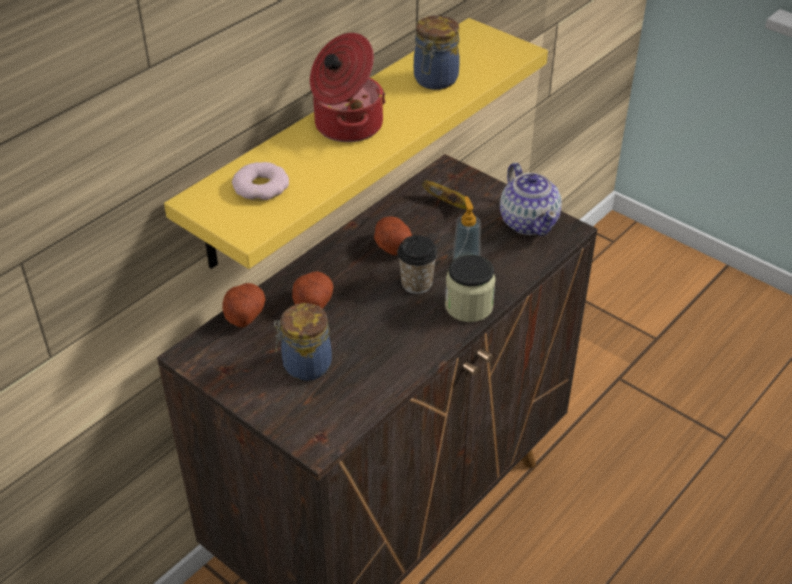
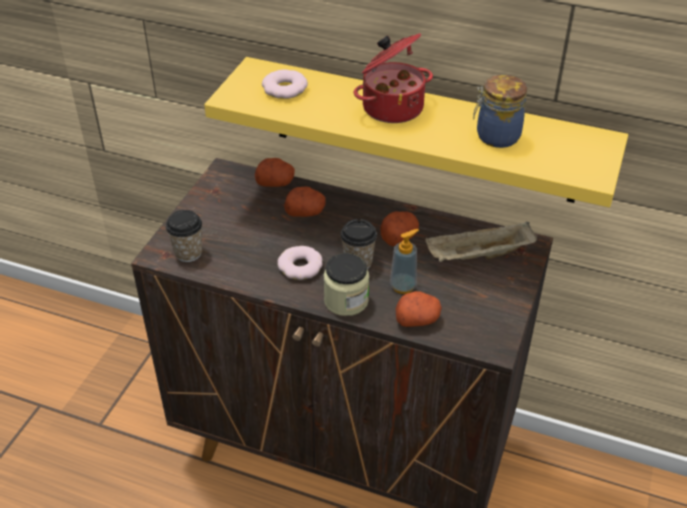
camera: 70 degrees right, 0 degrees up
(304, 365) = (235, 227): jar -> none
(329, 415) = (188, 253): none -> cup
(401, 327) = (300, 267): none -> donut
(448, 203) = (478, 256): banana -> beige tray
(515, 265) = (417, 319): none -> potato
(529, 222) = (487, 315): teapot -> none

